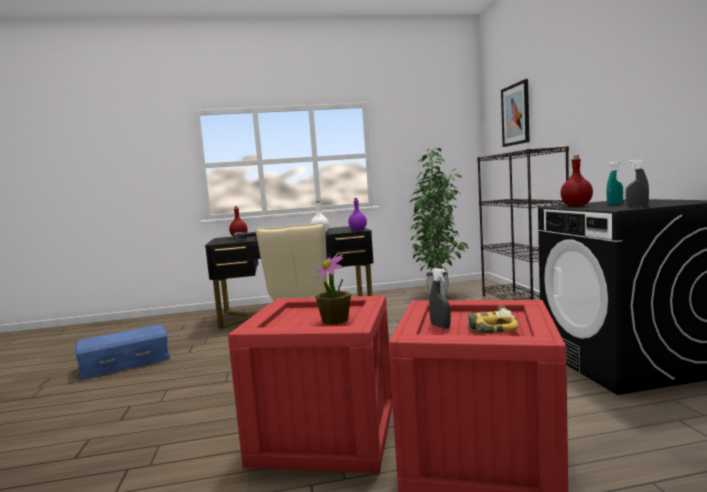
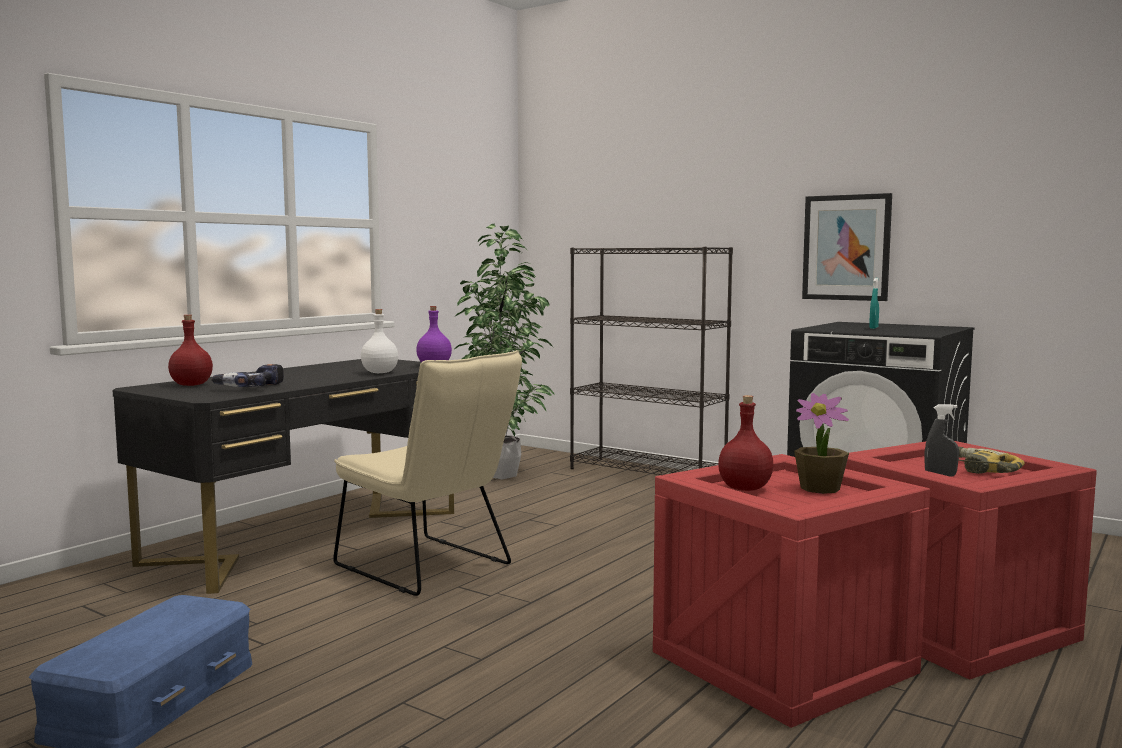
camera: 45 degrees left, 0 degrees up
(515, 114) = (611, 188): picture -> picture (846, 247)
(576, 205) = (841, 329): red bottle -> red bottle (745, 489)
(637, 207) = (929, 332): grey spray bottle -> none

